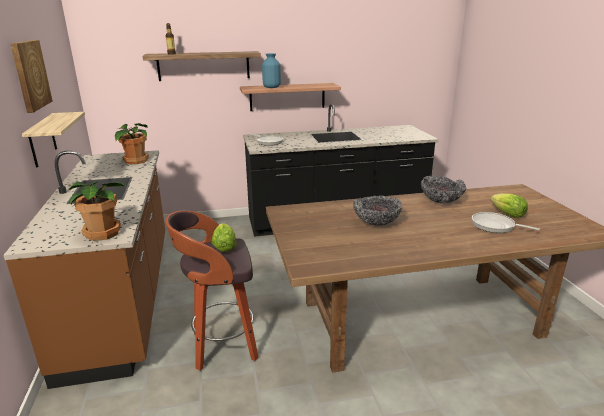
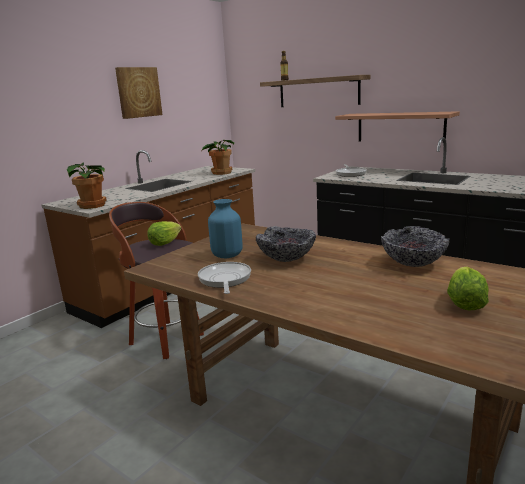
camera: 50 degrees right, 5 degrees down
(42, 140) = (140, 142): shelf -> none
(272, 87) = (372, 114): blue vase -> blue vase (227, 255)
(495, 226) = (406, 306): frying pan -> frying pan (224, 280)

